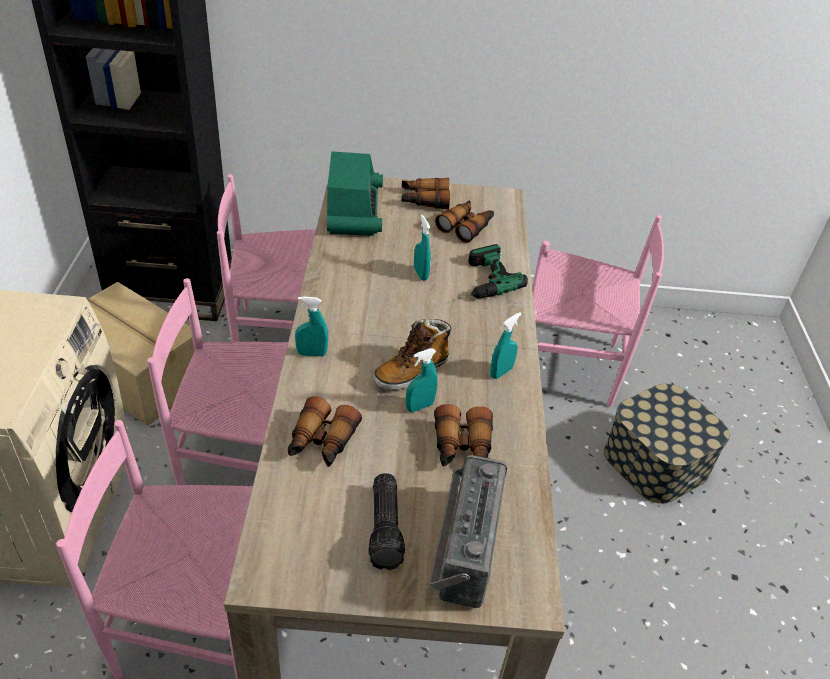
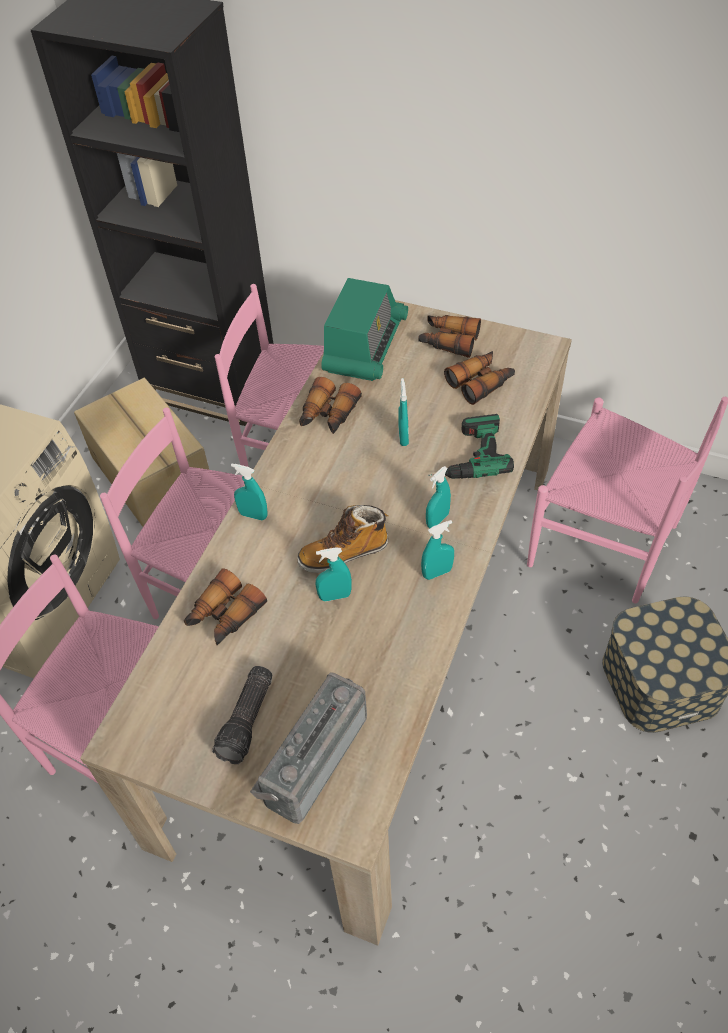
camera: 25 degrees right, 10 degrees up
(462, 447) = (358, 651): binoculars -> binoculars (328, 415)
(481, 332) = (437, 520): none -> turquoise spray bottle

